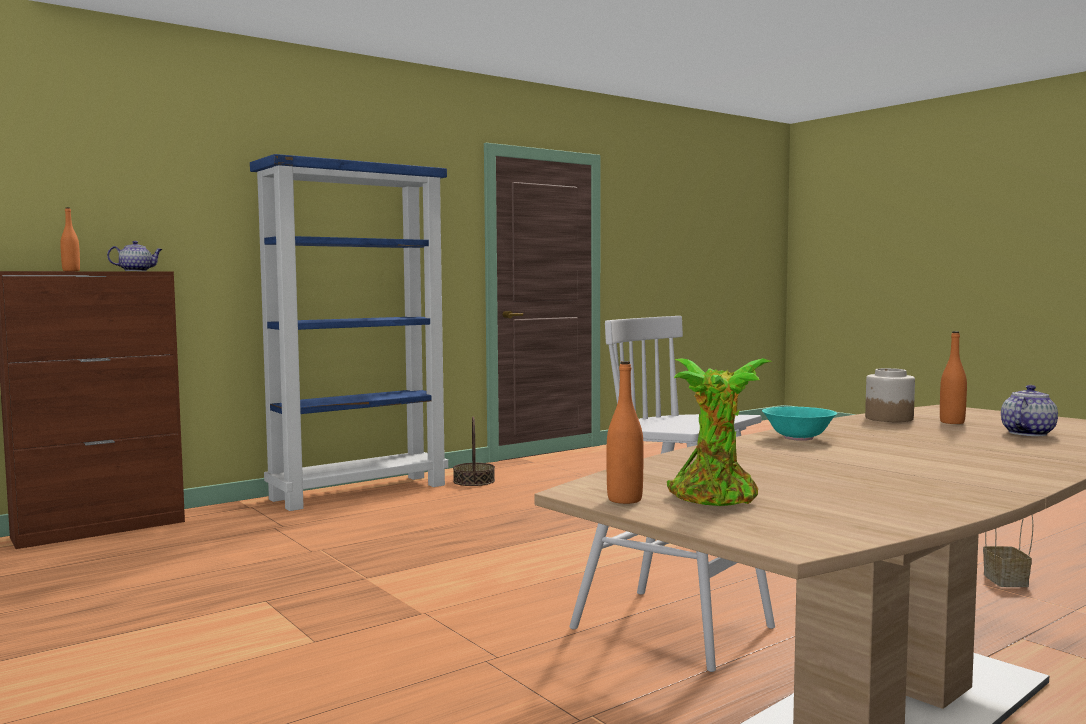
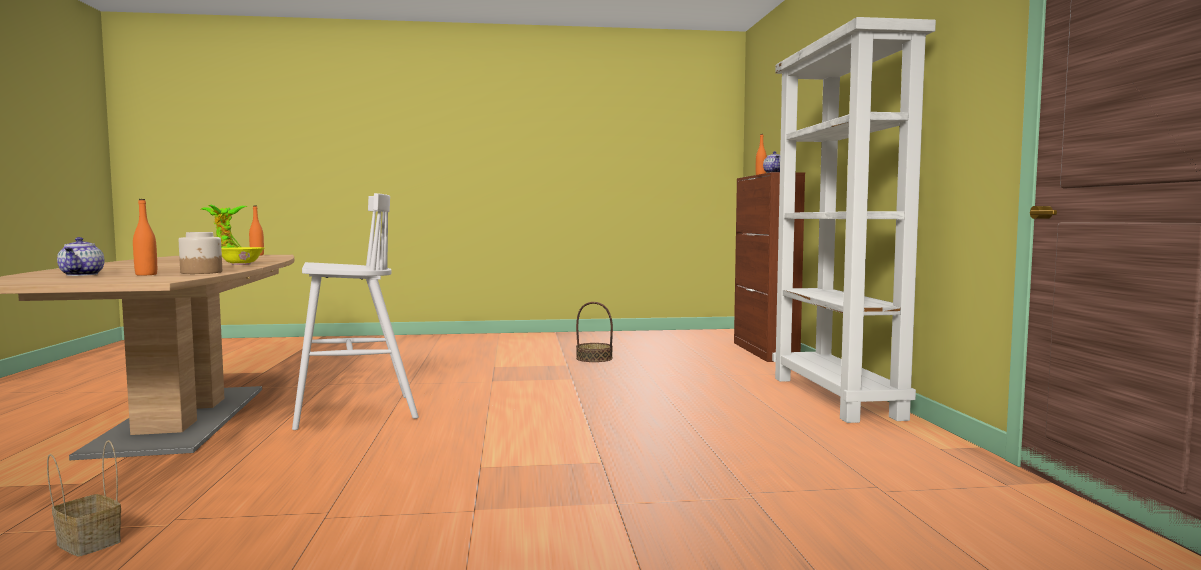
camera: 120 degrees right, 0 degrees up
(360, 491) = (837, 397): blue bookcase -> white bookcase
(473, 481) = (863, 435): basket -> basket (594, 358)
(798, 438) = (241, 264): turquoise bowl -> yellow bowl

